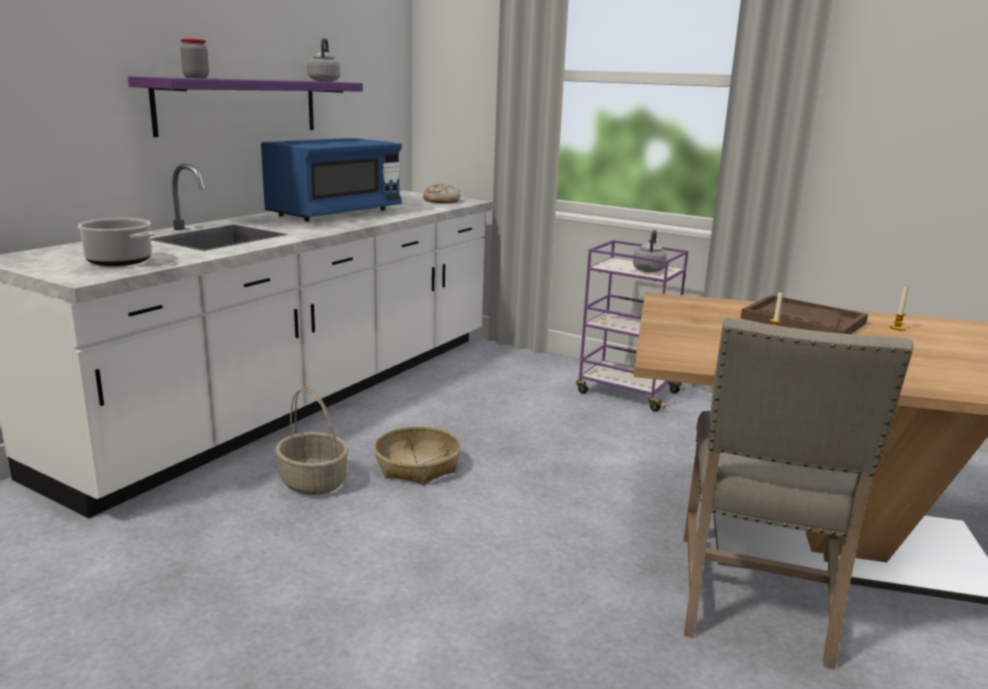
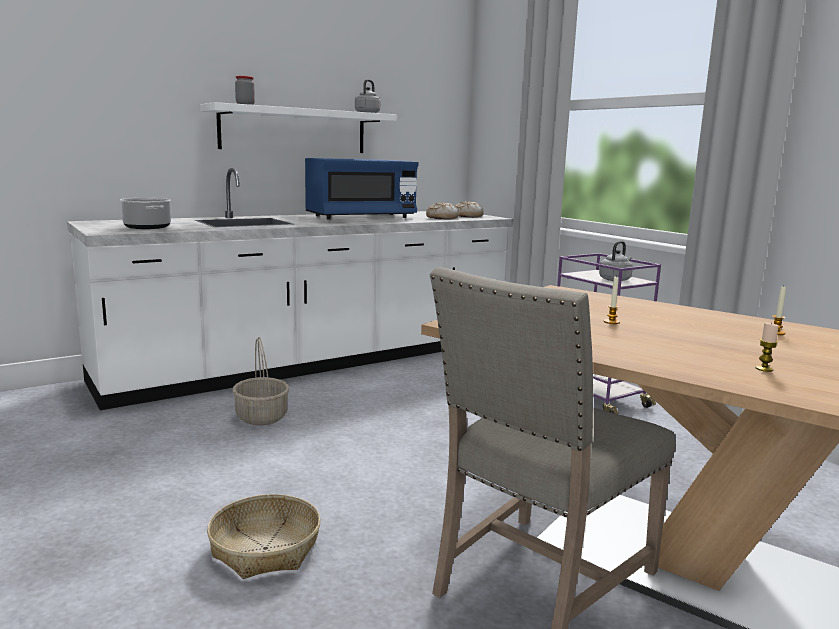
camera: 25 degrees right, 5 degrees down
(239, 106) = (294, 130): purple shelf -> white shelf
(418, 466) = (349, 421): basket -> basket (265, 549)
(423, 207) = (442, 218): none -> bread
(802, 320) = (671, 316): brown tray -> none
(953, 372) = (764, 369): none -> candle

